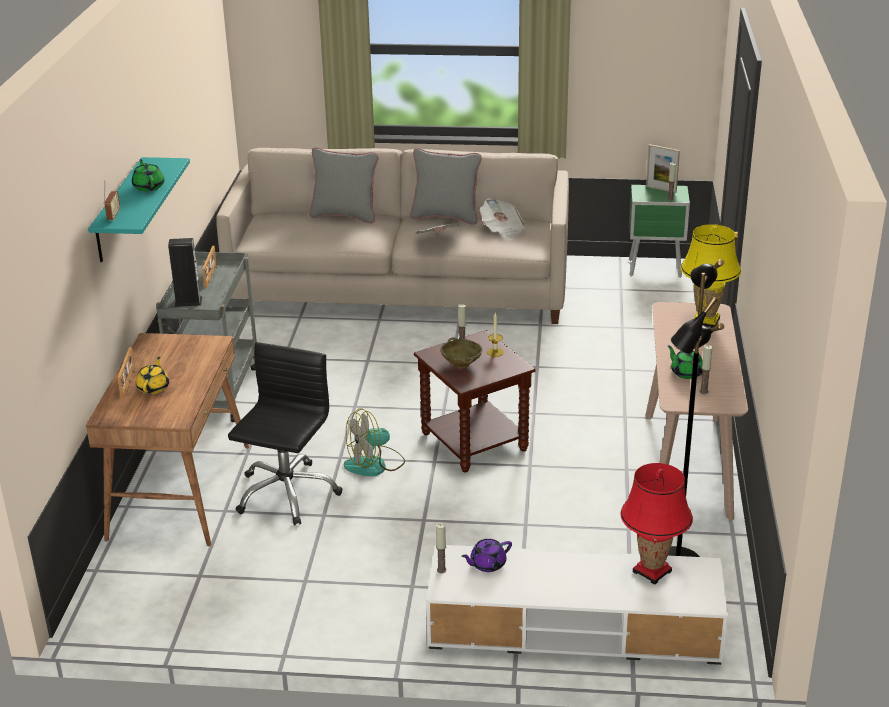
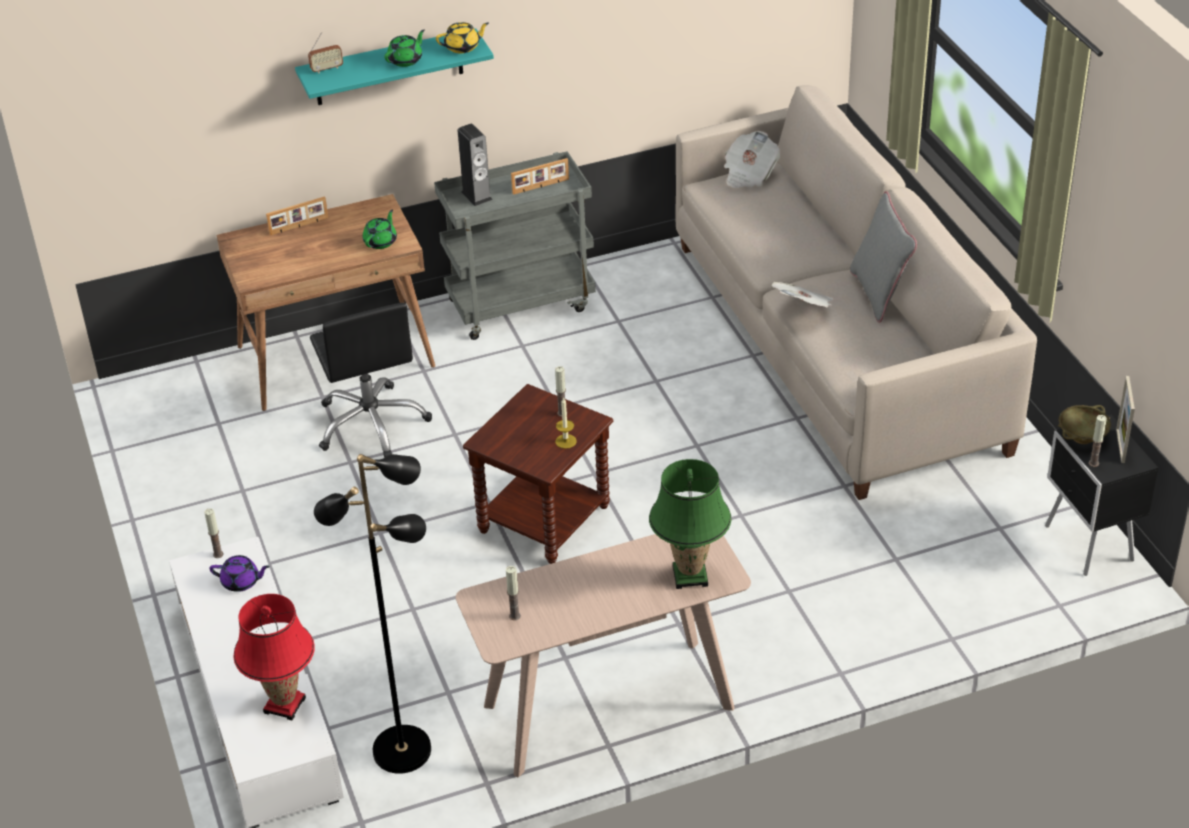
camera: 65 degrees right, 10 degrees up
(154, 387) = (297, 244): yellow teapot -> yellow teapot (463, 47)
(286, 493) = (372, 423): black office chair -> black office chair turned 75 degrees clockwise
(345, 216) = (814, 220): grey pillow -> none
(374, 464) = (457, 463): fan -> none
(461, 364) = (523, 425): beige bowl -> beige bowl (1082, 437)
(487, 564) = (241, 582): purple teapot -> purple teapot turned 150 degrees clockwise
(502, 230) = (883, 350): newspaper -> newspaper (749, 174)
(656, 269) = (1089, 545): green nightstand -> black nightstand
(686, 372) = (550, 591): green teapot -> green teapot (381, 241)
(705, 321) = (690, 576): yellow table lamp -> green table lamp

